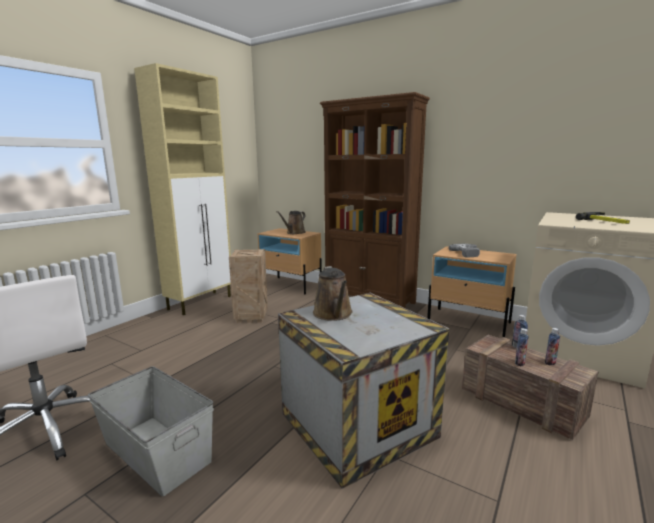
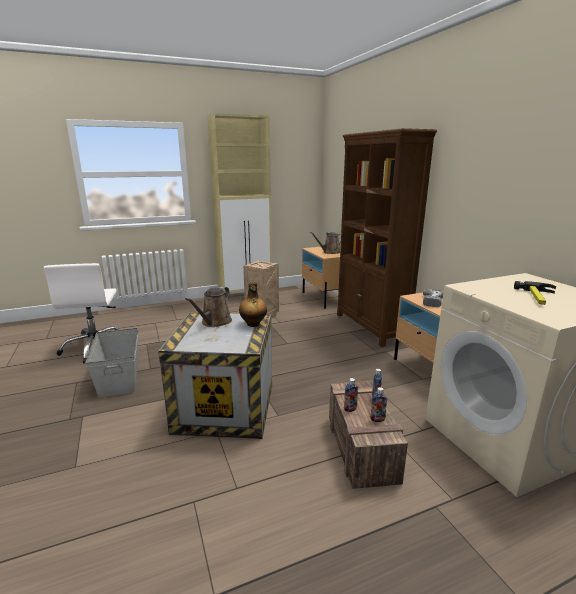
camera: 35 degrees right, 5 degrees up
(377, 305) = (253, 324): none -> bottle

